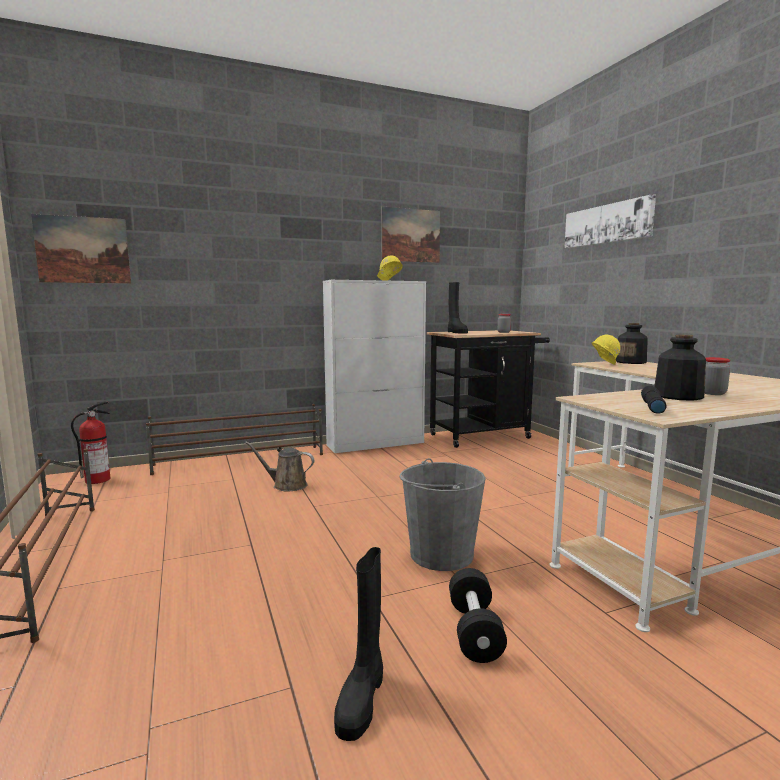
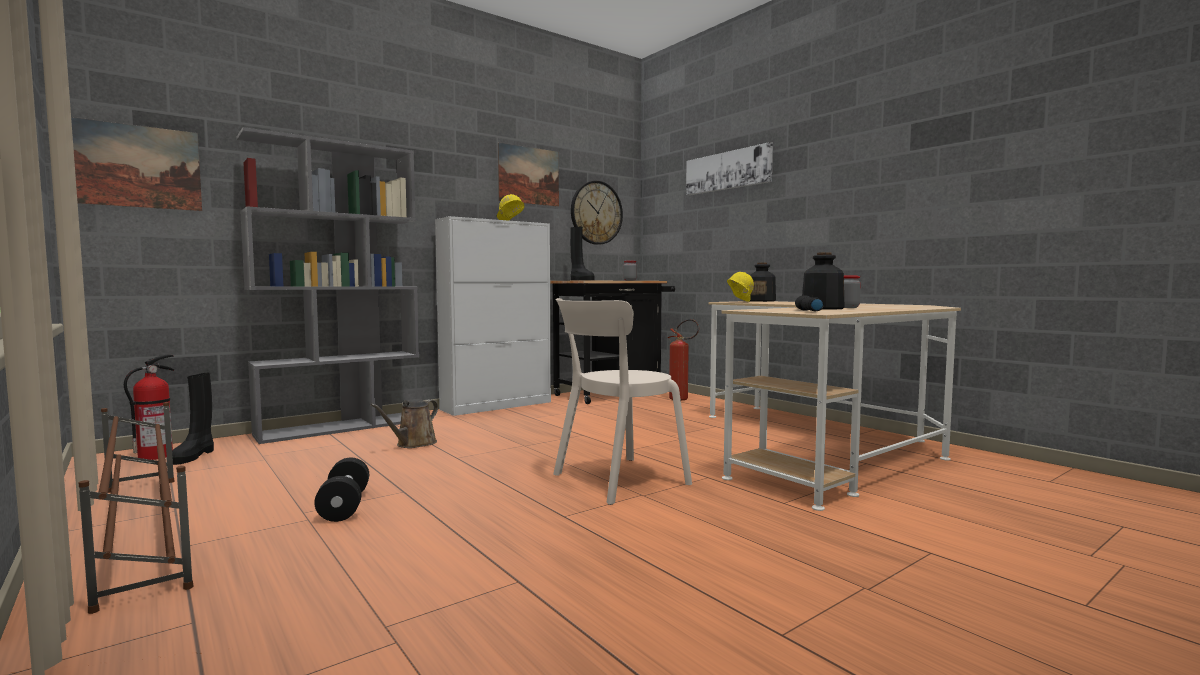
camera: 15 degrees left, 5 degrees down
(241, 460) = (341, 427): brown shoe rack -> grey bookcase
(286, 485) = (413, 444): brown watering can -> brown watering can turned 60 degrees counterclockwise
(361, 699) = (593, 579): black boot -> black boot (193, 456)
(440, 554) = (615, 480): grey bucket -> beige chair
(474, 631) = (675, 526): black dumbbell -> black dumbbell (344, 506)
(476, 266) = (596, 213): none -> wall clock
(548, 448) = (682, 399): none -> fire extinguisher

